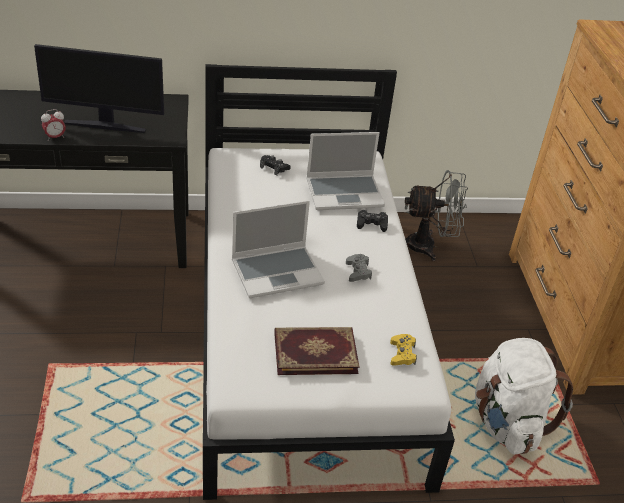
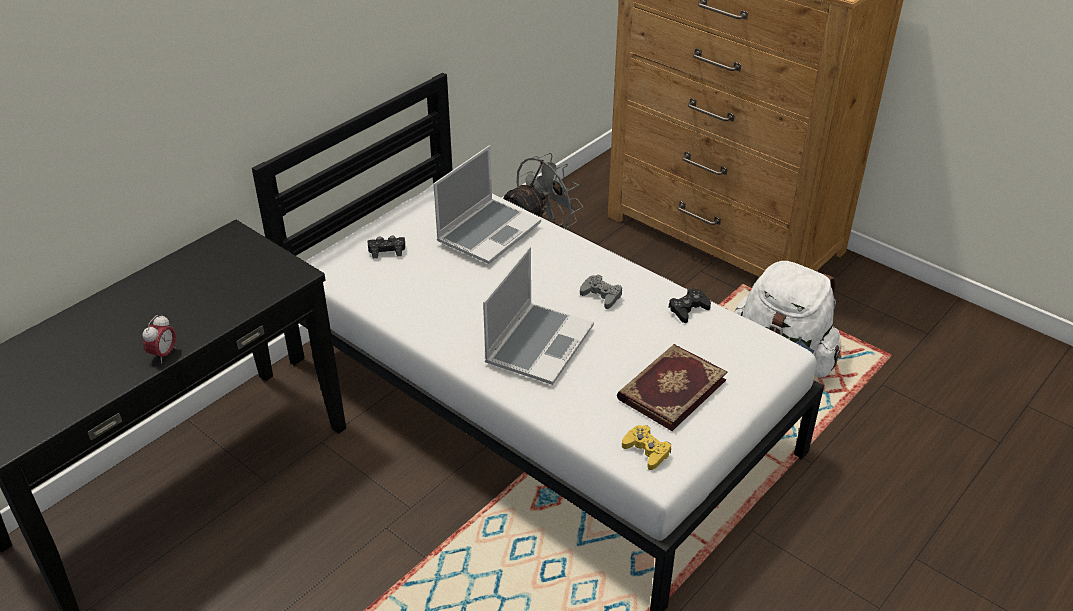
camera: 40 degrees left, 0 degrees up
(105, 125) = (200, 305): monitor -> none
(371, 224) = (550, 245): black game controller -> black game controller (688, 309)
(402, 354) = (732, 339): yellow game controller -> yellow game controller (646, 451)

